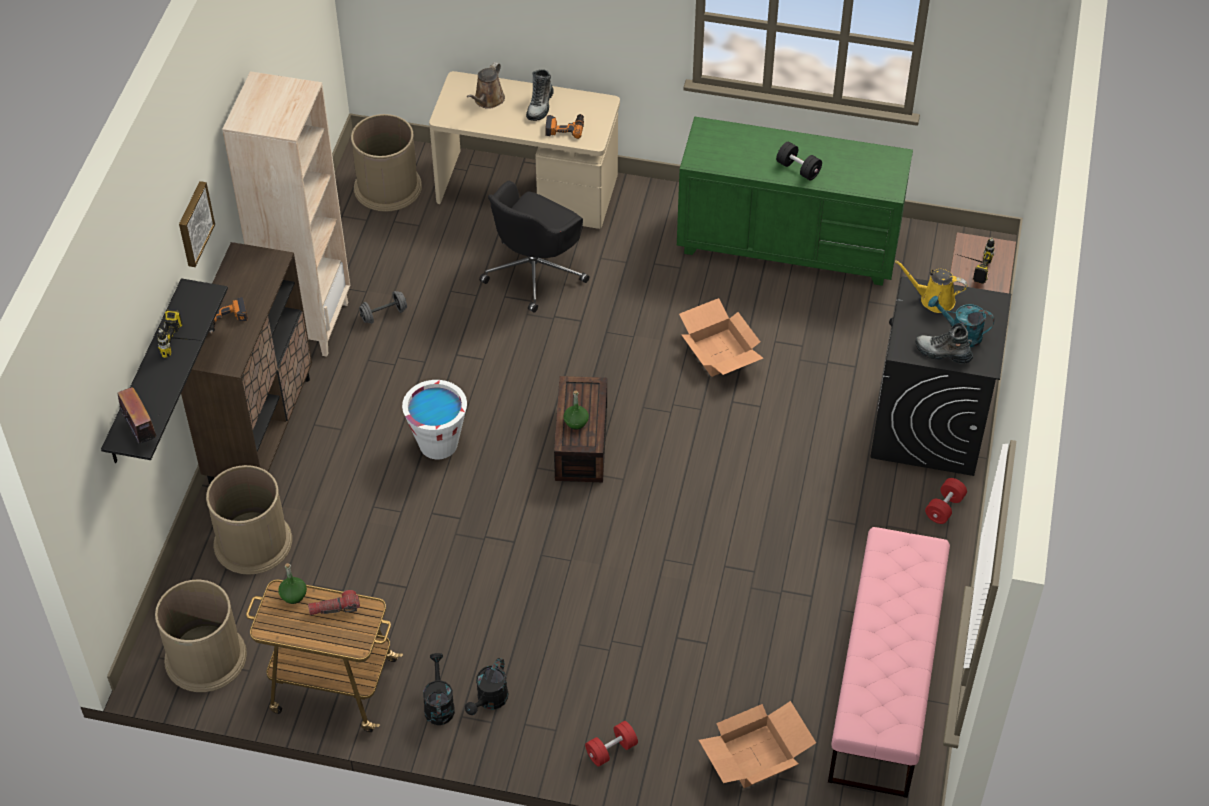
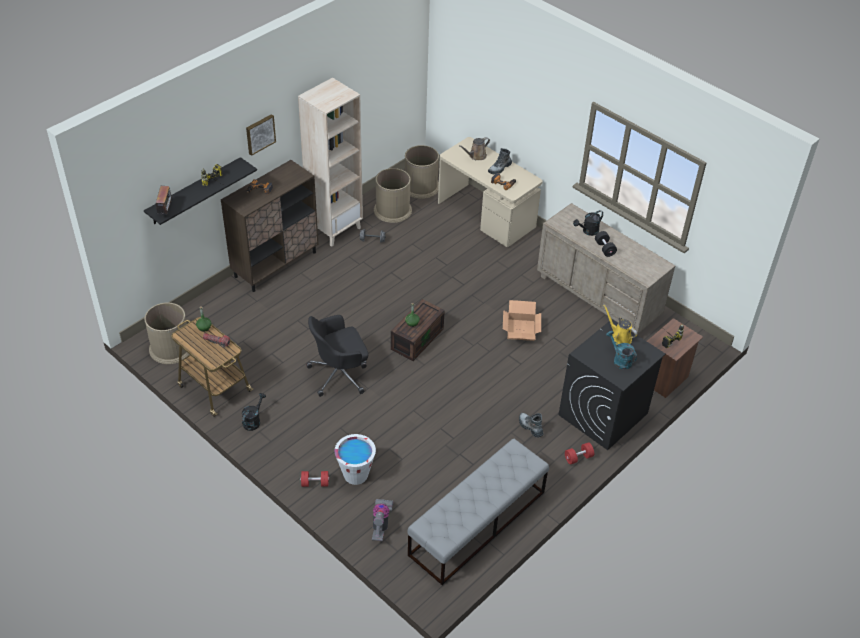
camera: 30 degrees right, 5 degrees down
(253, 542) = (232, 310): brown trash can -> brown trash can (392, 210)
(438, 444) = (350, 307): white bucket -> white bucket (355, 474)
(490, 701) = (277, 431): black watering can -> black watering can (588, 231)
(535, 271) = (459, 253): black office chair -> black office chair (339, 374)
(755, 757) = (381, 524): cardboard box -> vacuum cleaner
(788, 245) = (598, 296): green dresser -> beige dresser
(884, 681) = (477, 523): pink bench -> grey bench
(942, 353) = (602, 364): boot -> boot (530, 427)

